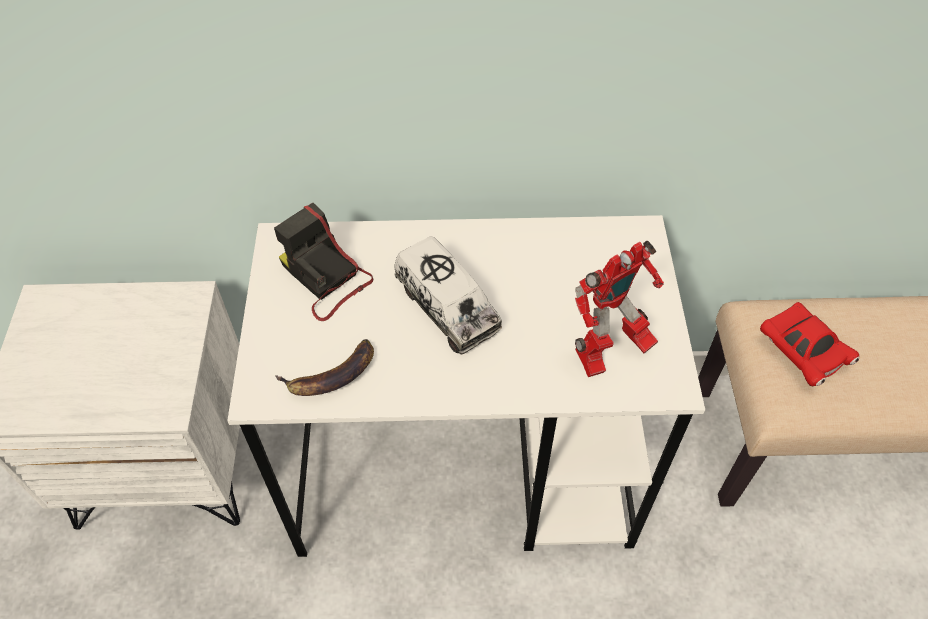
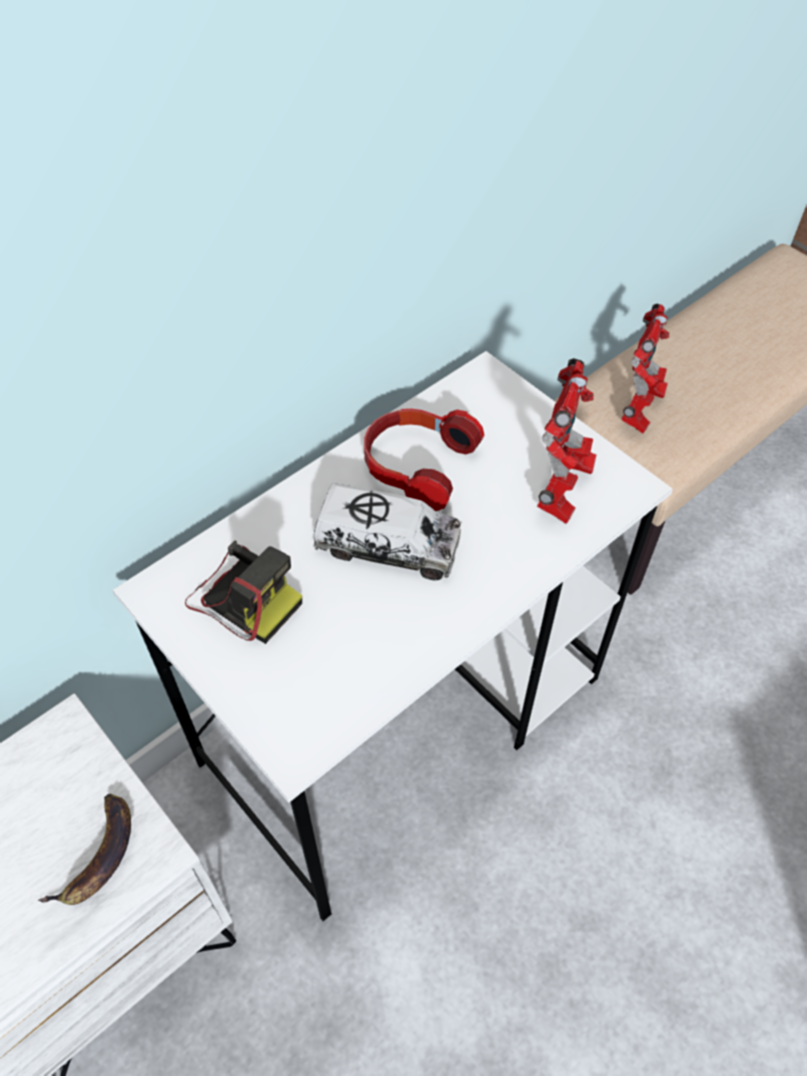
camera: 40 degrees left, 0 degrees up
(325, 278) = (244, 596): camera -> camera turned 150 degrees counterclockwise
(331, 376) = (346, 681): banana -> banana (98, 856)
(522, 266) = (416, 465): none -> headphones
(802, 352) = (639, 412): red toy car -> toy robot

